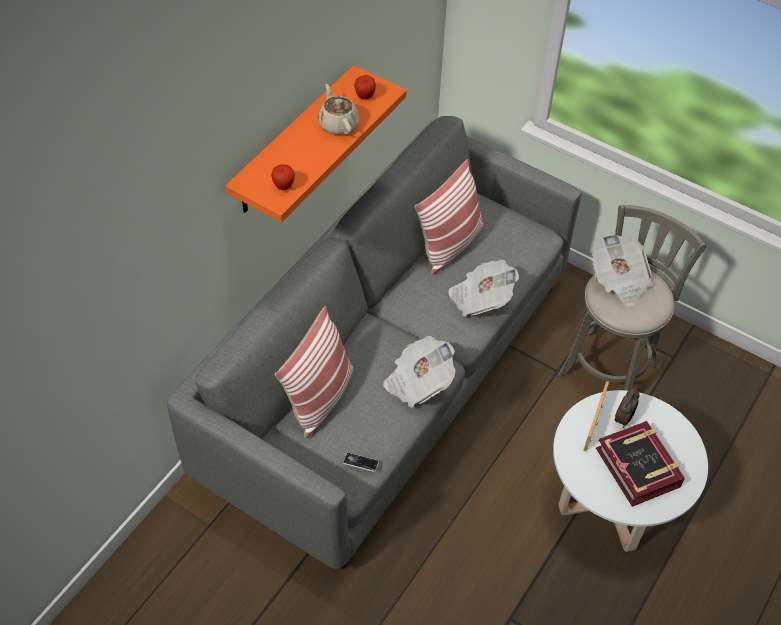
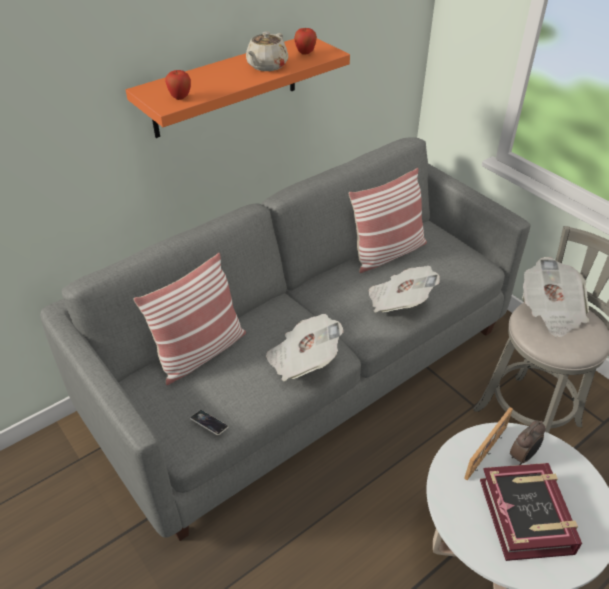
camera: 20 degrees right, 10 degrees down
(338, 124) = (266, 66): beige teapot -> beige teapot turned 150 degrees counterclockwise

